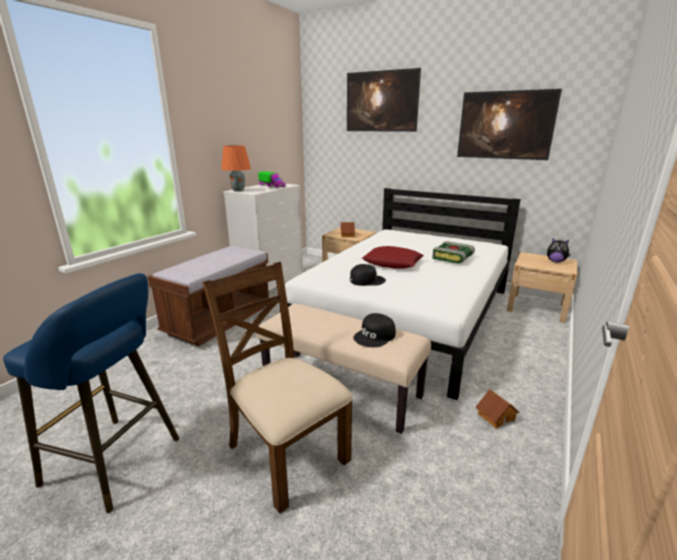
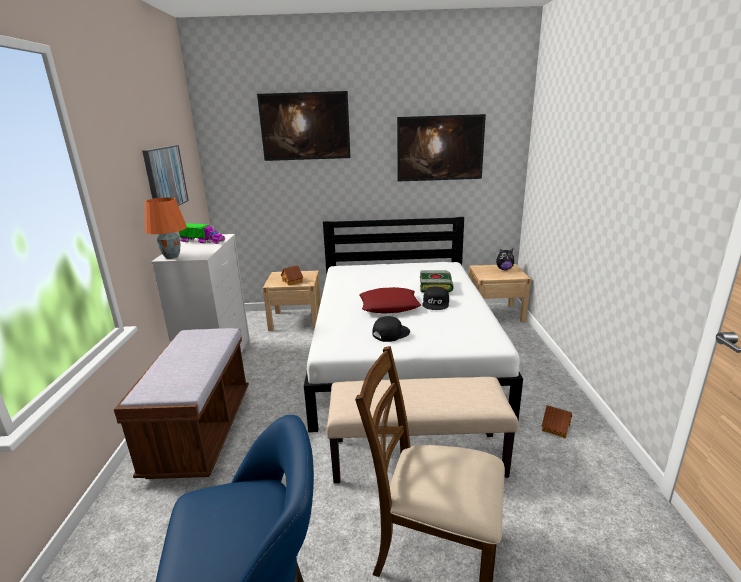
camera: 30 degrees left, 0 degrees up
(256, 135) = (165, 178): none -> picture
(375, 336) = (459, 392): black cap -> black cap (436, 303)

